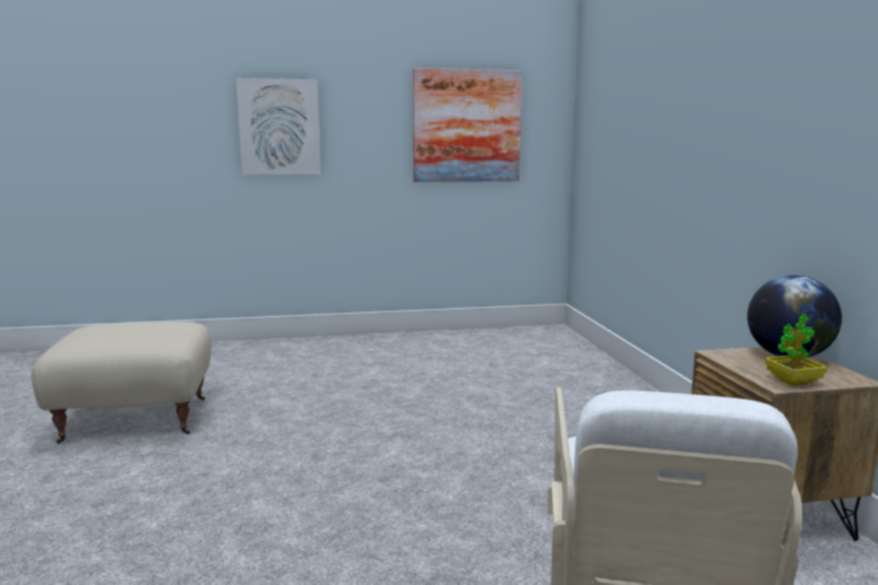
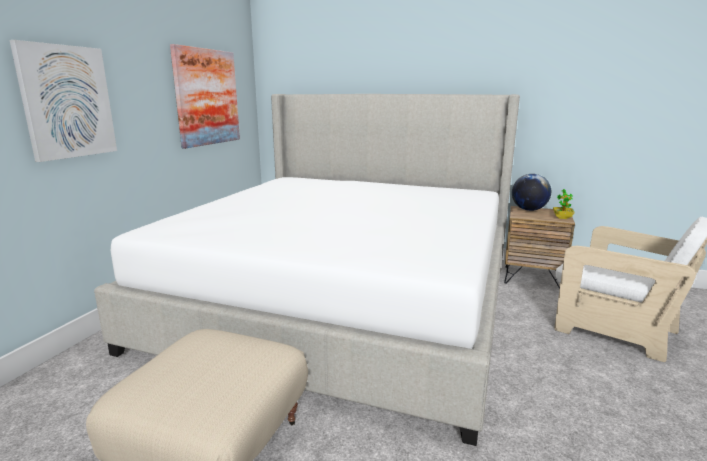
camera: 60 degrees left, 5 degrees up
(445, 398) = (344, 302): none -> bed

